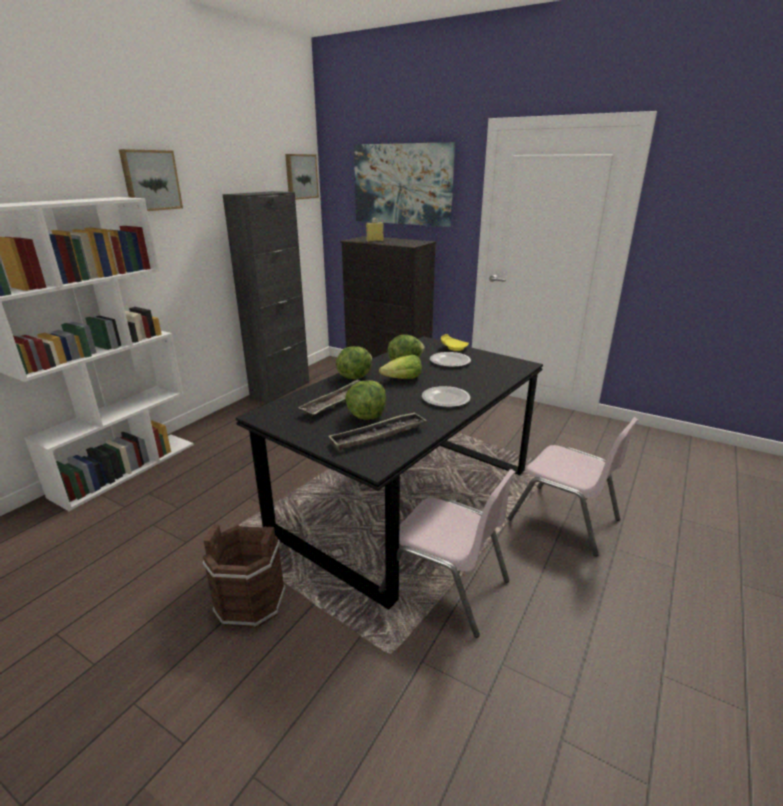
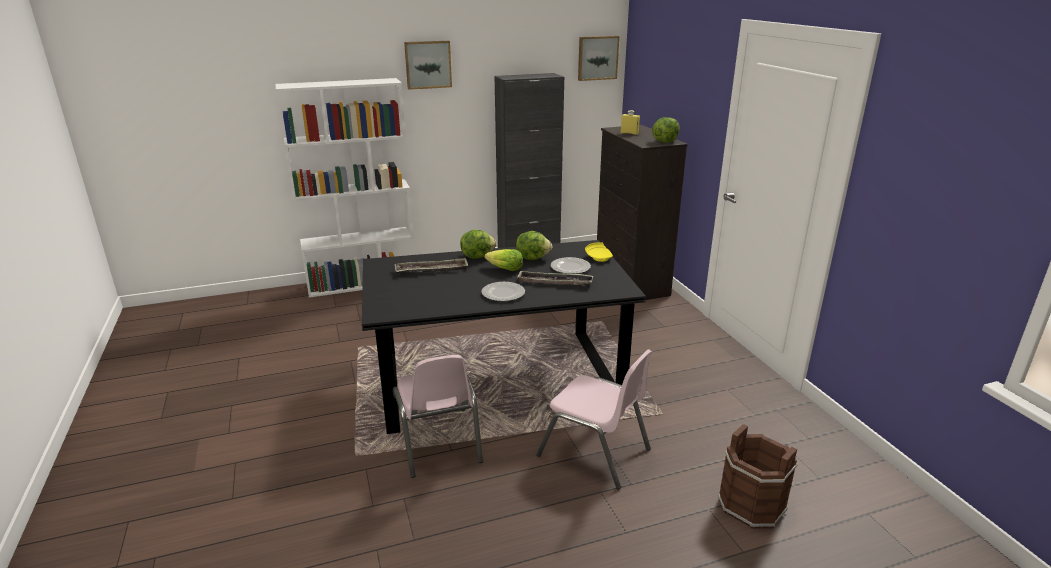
camera: 40 degrees right, 0 degrees up
(250, 601) = (329, 389): brown bucket -> brown bucket (751, 505)
(366, 416) = (430, 285): lettuce -> lettuce (664, 141)
(378, 435) = (413, 299): tray -> tray (555, 282)
(402, 184) = (676, 77): picture -> none
(564, 519) = (594, 452): pink chair -> pink chair turned 45 degrees counterclockwise

